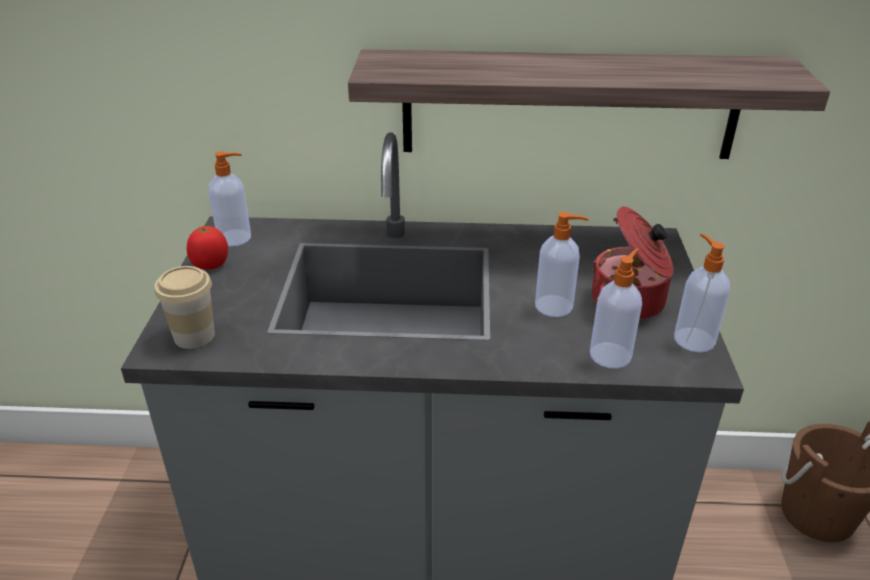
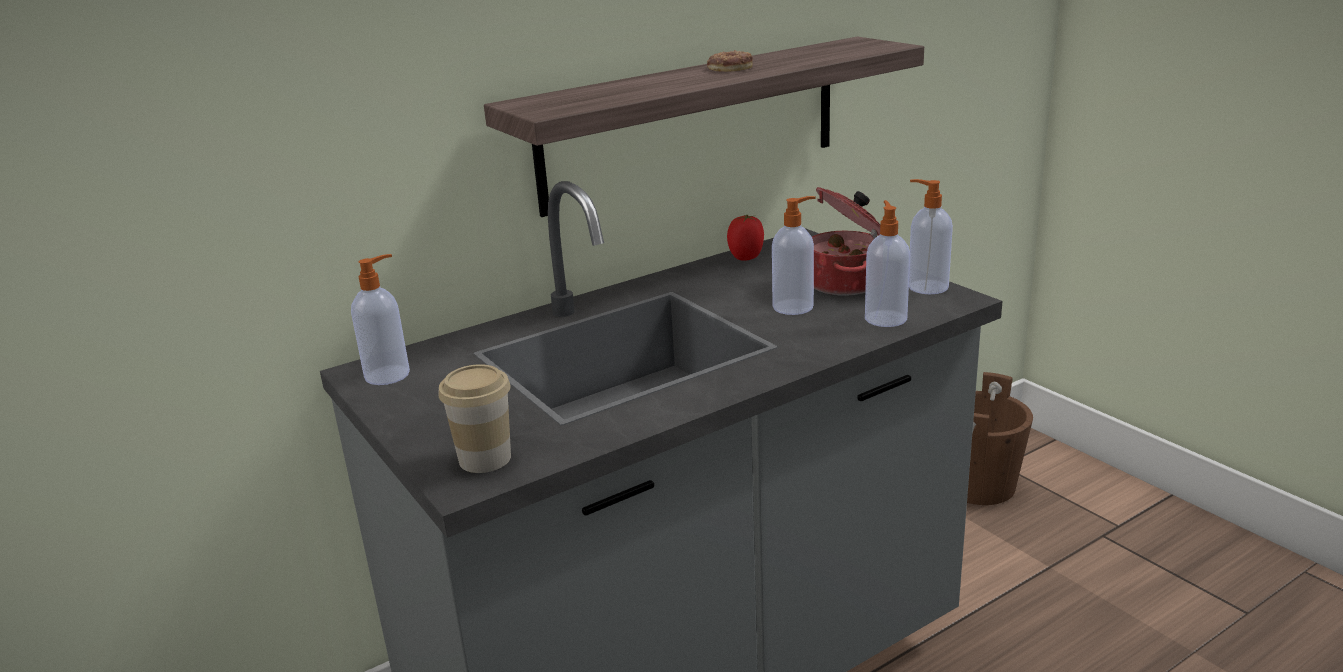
camera: 35 degrees left, 10 degrees down
(210, 265) = (399, 404): tomato -> tomato (746, 257)
(598, 65) = (730, 67): none -> donut

